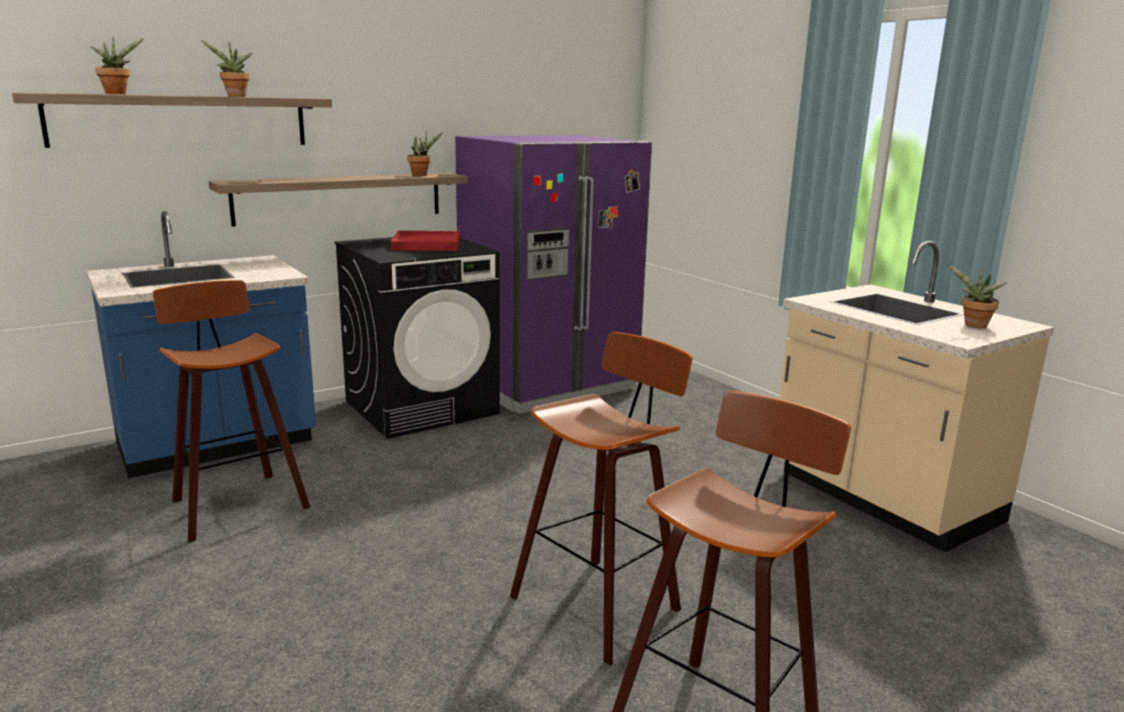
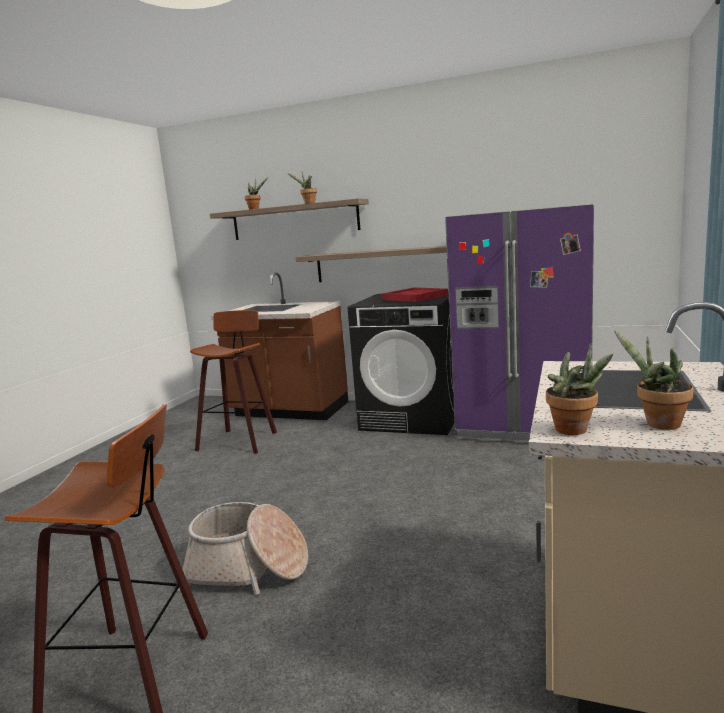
camera: 55 degrees right, 5 degrees down
(217, 444) = (289, 410): blue counter -> brown counter
(422, 175) = (431, 247): potted plant -> potted plant (576, 431)
(600, 602) = (248, 569): stool -> basket

